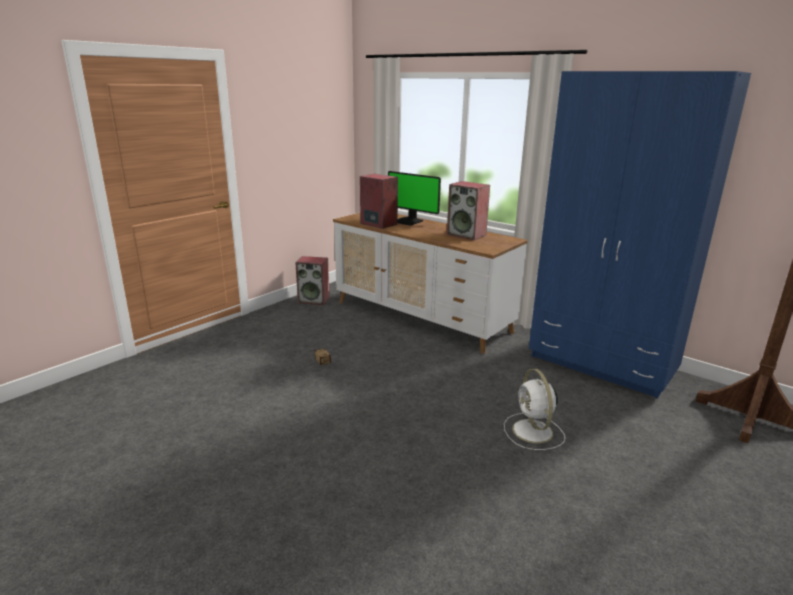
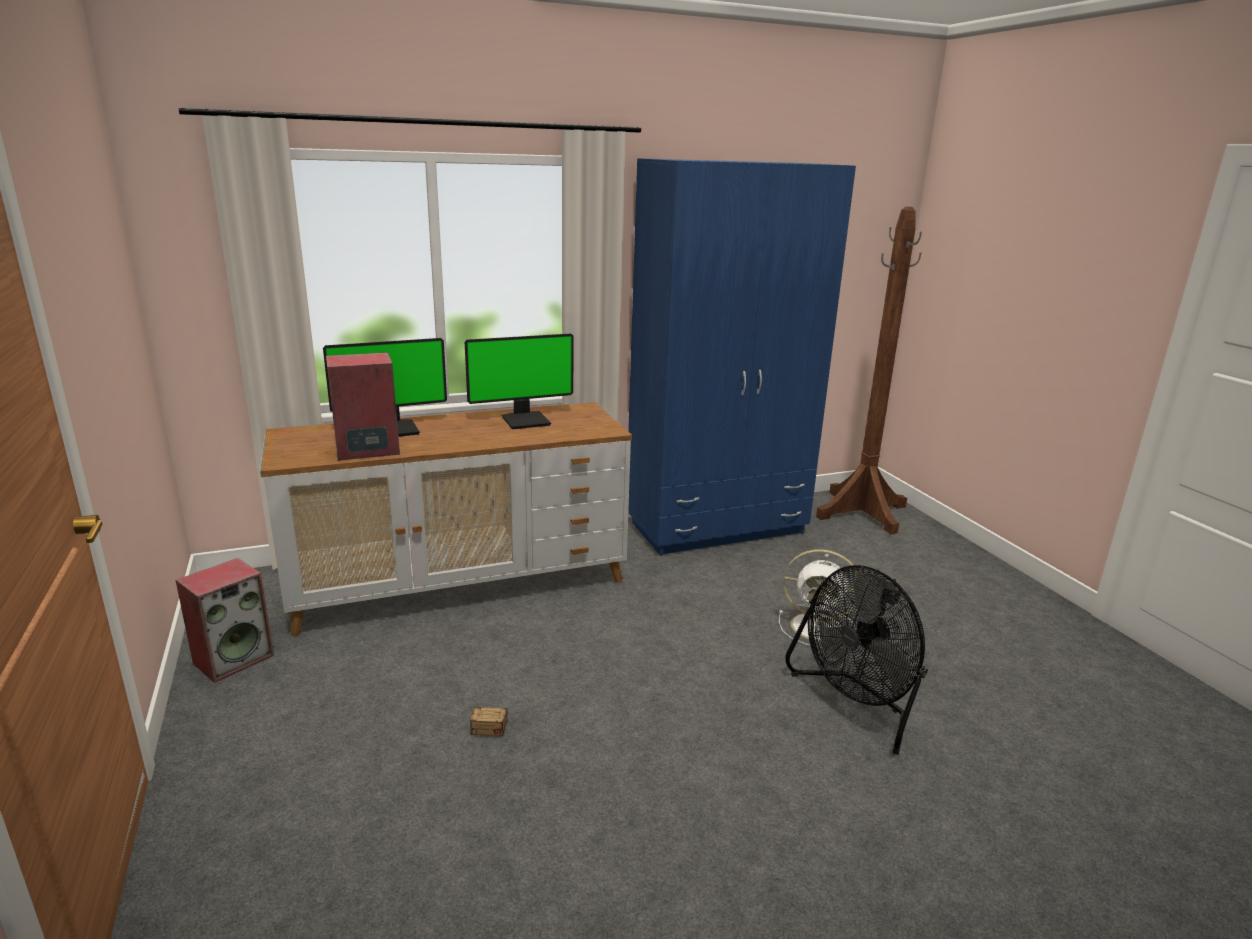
camera: 60 degrees left, 0 degrees up
(467, 235) = (526, 420): speaker -> monitor
(467, 464) = (857, 699): none -> black fan

